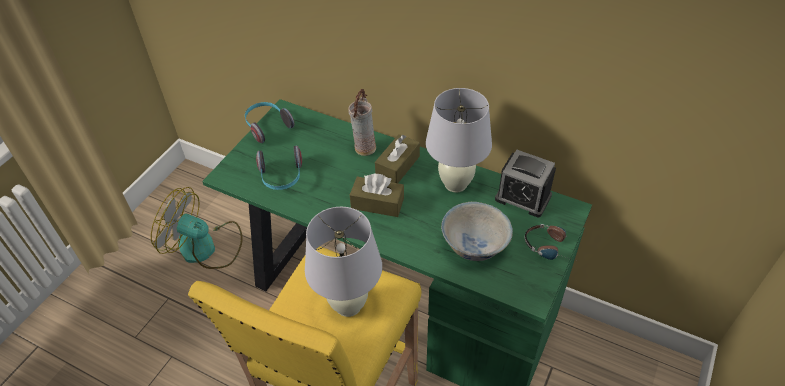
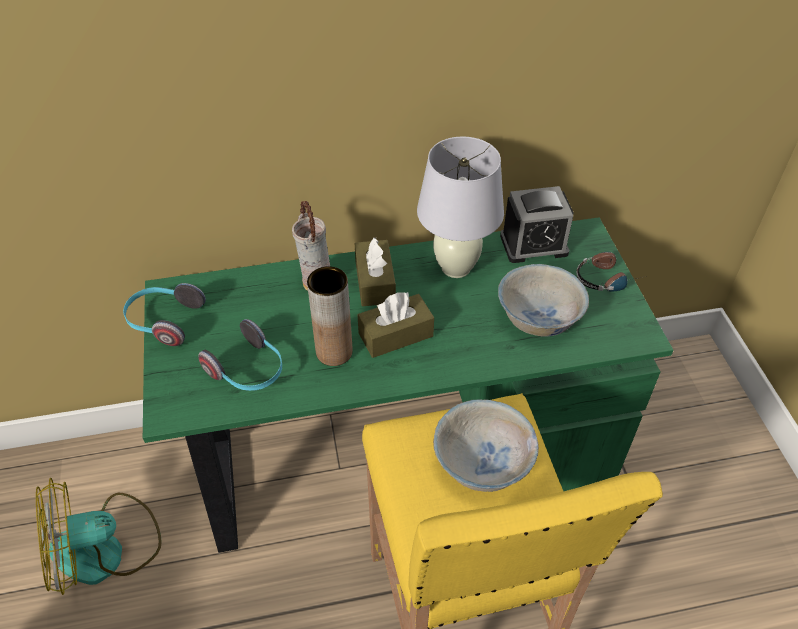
camera: 40 degrees left, 0 degrees up
(334, 193) = (334, 352): none -> brown vase
(349, 305) = (483, 464): white table lamp -> white bowl

